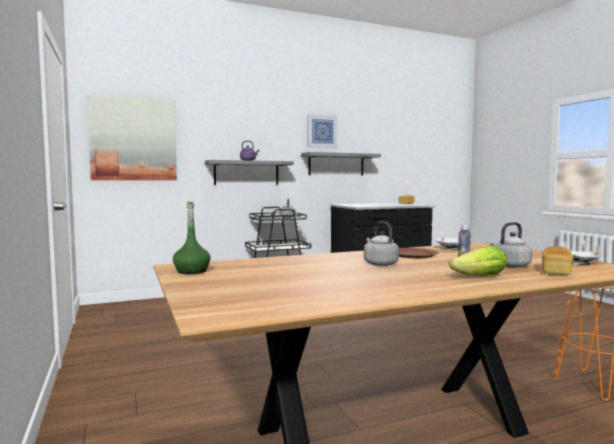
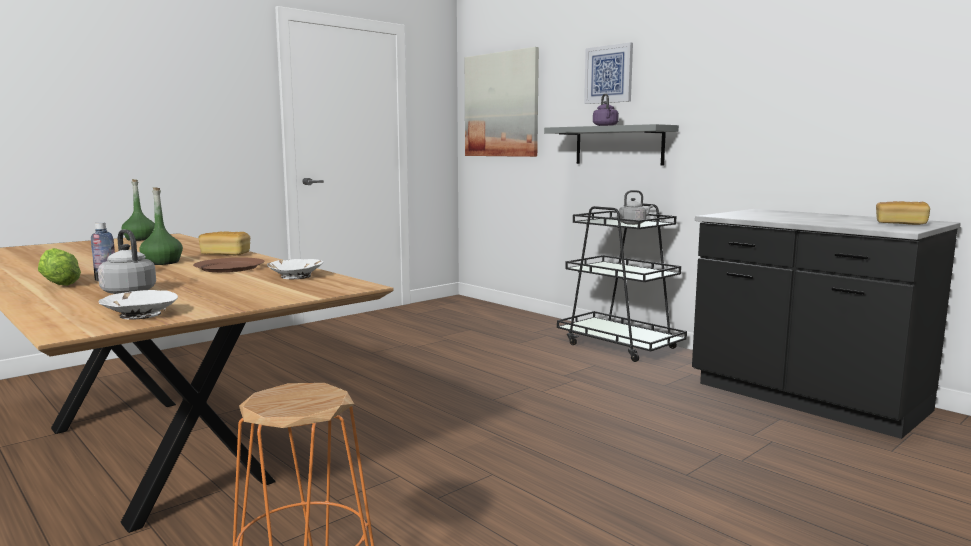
camera: 70 degrees right, 5 degrees up
(321, 131) = (751, 58): picture -> picture (609, 74)
(336, 164) = (779, 126): grey shelf -> none
(379, 264) = (162, 262): grey kettle -> green bottle
(556, 271) = (73, 304): bread -> bread (225, 254)

